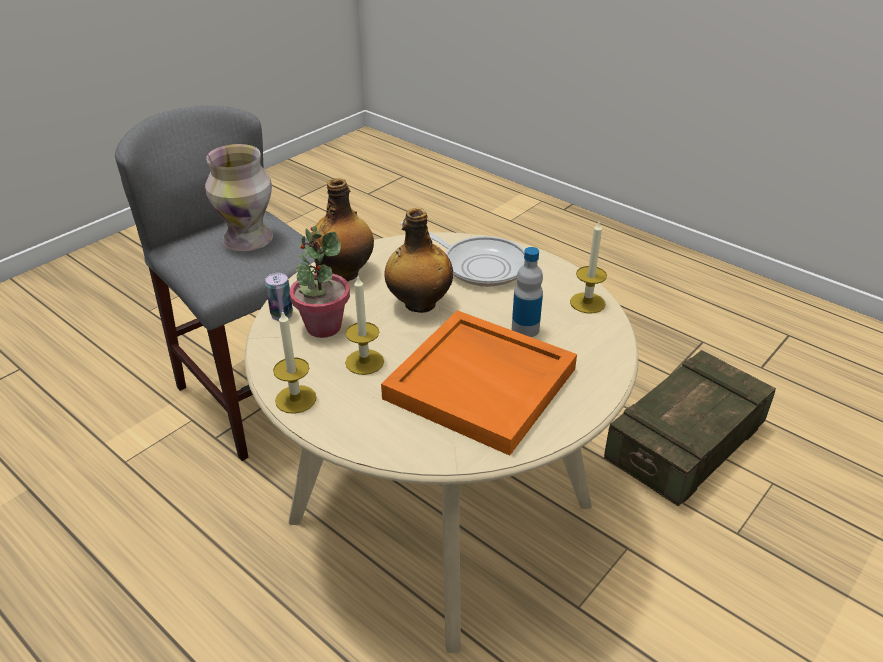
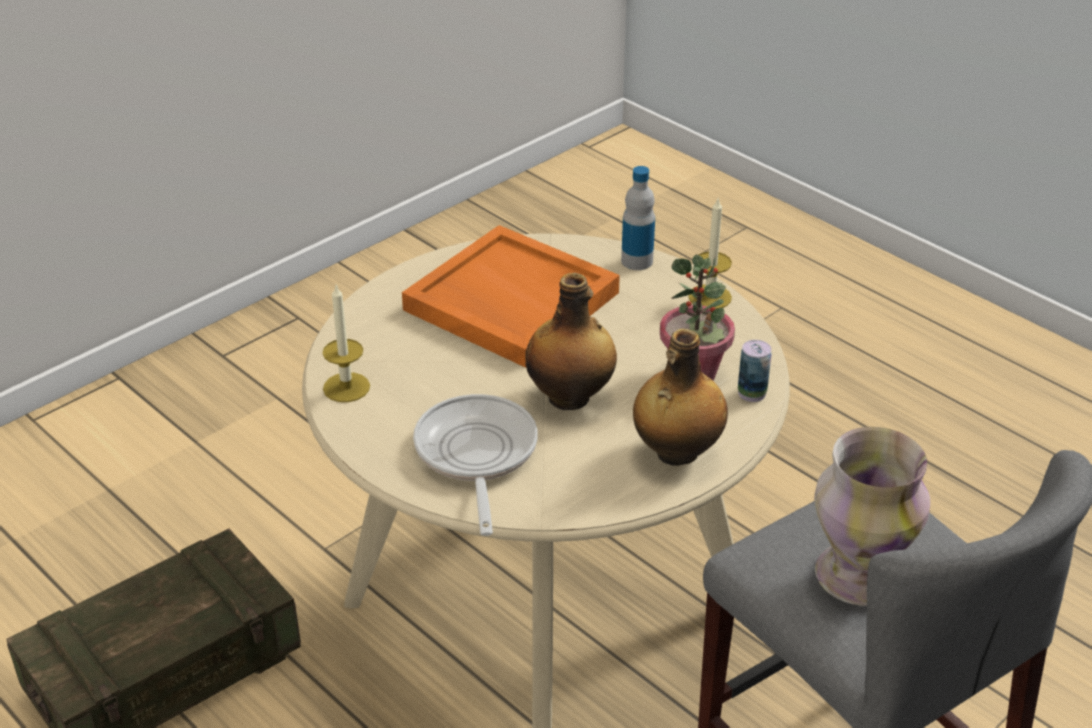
camera: 175 degrees left, 0 degrees up
(364, 362) = (639, 330): candle -> none
(478, 265) = (476, 456): frying pan -> frying pan turned 45 degrees clockwise
(525, 329) = (441, 357): bottle -> bottle (637, 261)

